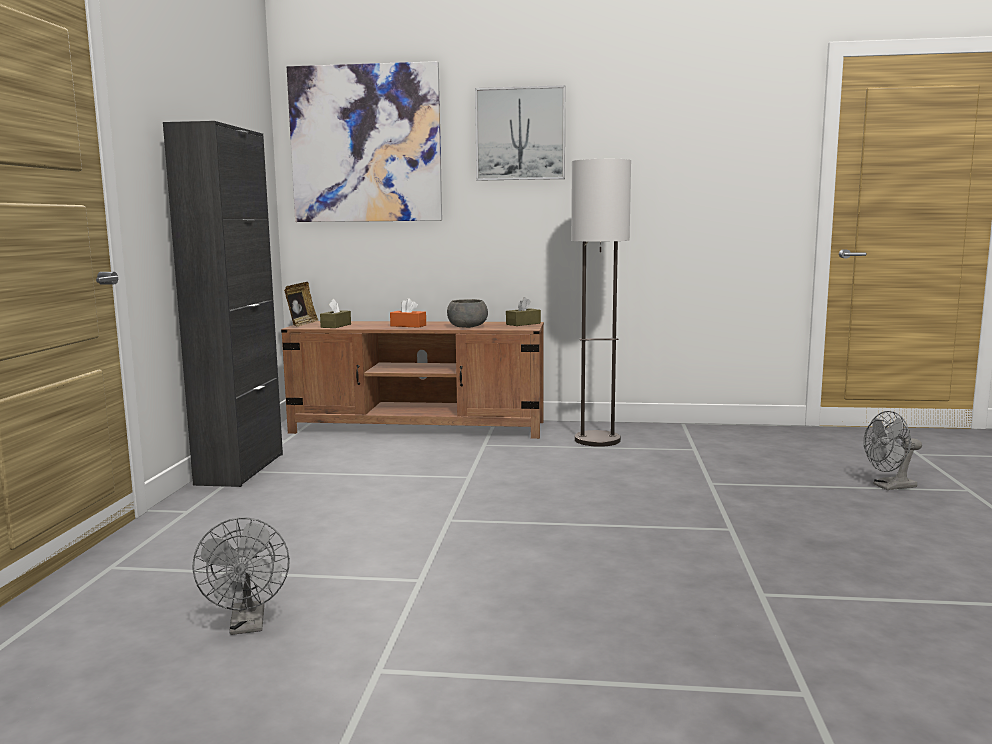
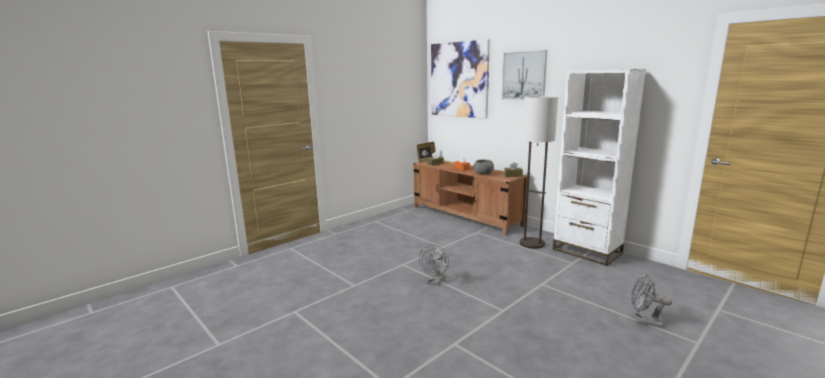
camera: 40 degrees right, 5 degrees up
(240, 469) = (375, 220): black cabinet -> none
(248, 625) = (290, 282): grey fan -> grey fan (435, 281)
(684, 432) = (587, 251): none -> white bookcase

